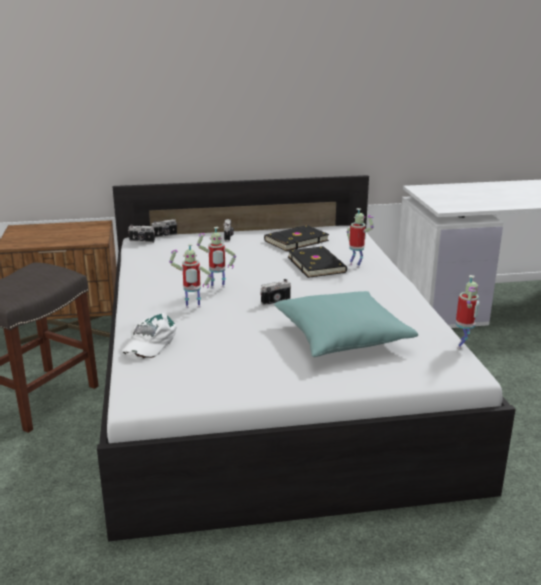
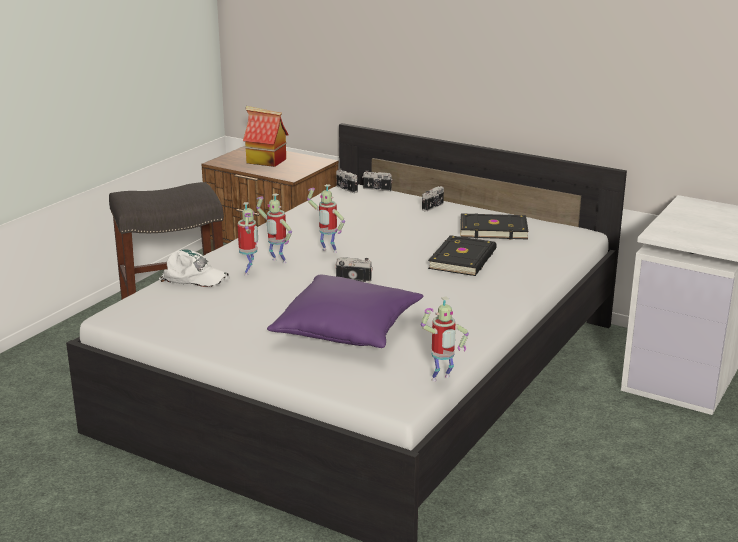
camera: 40 degrees right, 0 degrees up
(51, 234) = (265, 161): none -> toy house
(149, 342) = (194, 277): white cap -> white cap turned 135 degrees counterclockwise
(342, 338) = (347, 330): turquoise pillow -> purple pillow
(356, 265) = (502, 273): toy robot -> toy robot (249, 272)

